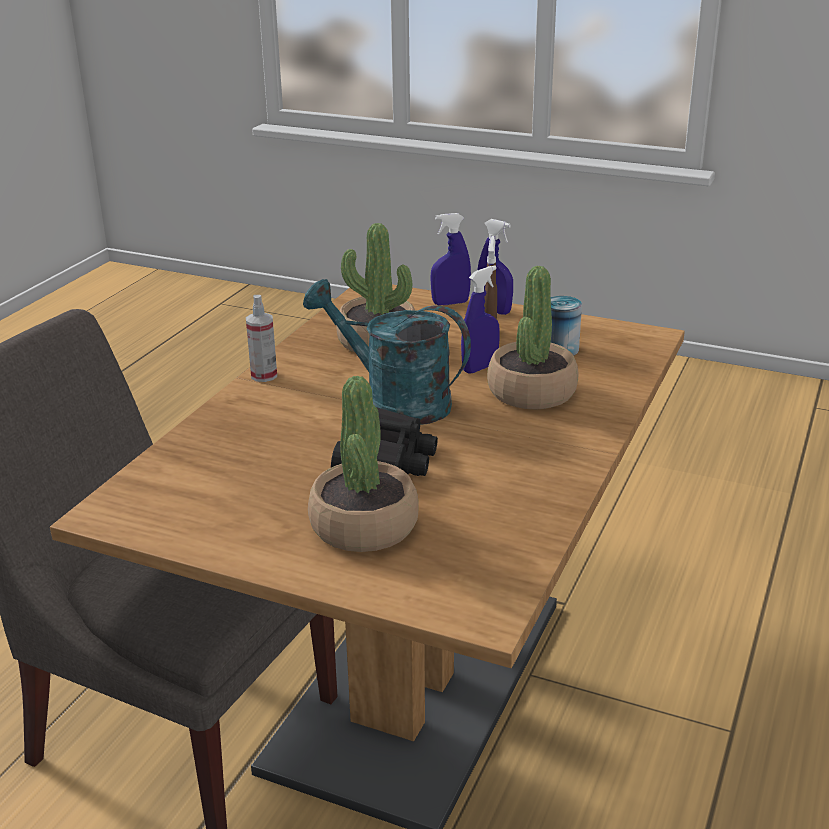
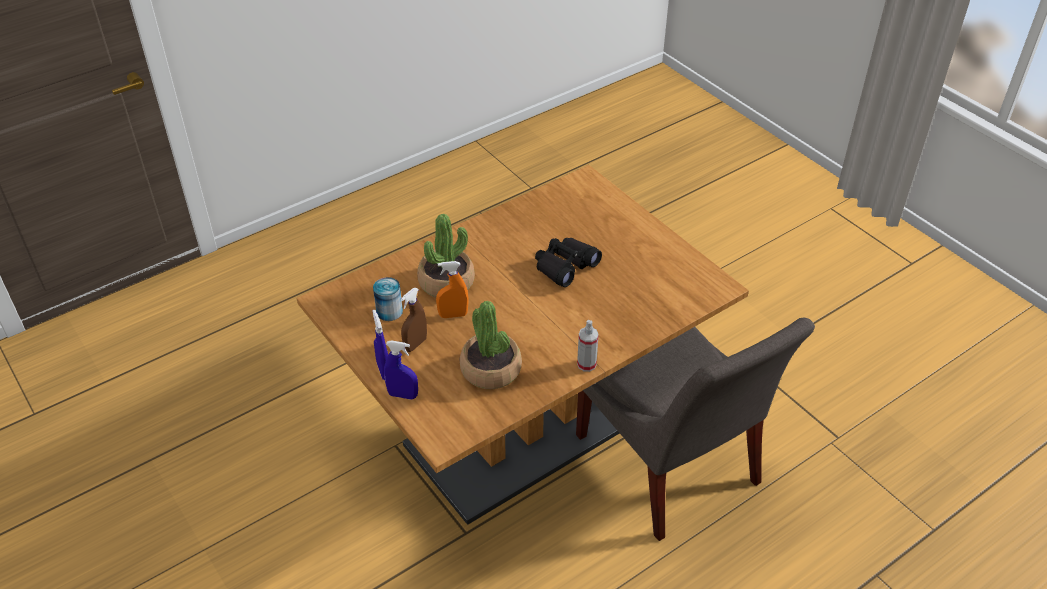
camera: 150 degrees left, 15 degrees up
(364, 526) = (602, 233): potted plant -> none
(394, 401) = (527, 307): turquoise watering can -> none
(480, 368) = (453, 315): blue spray bottle -> orange spray bottle

